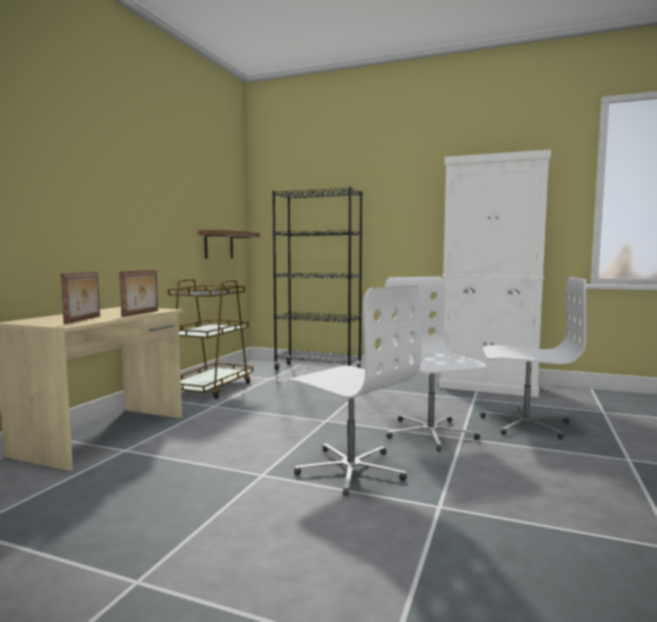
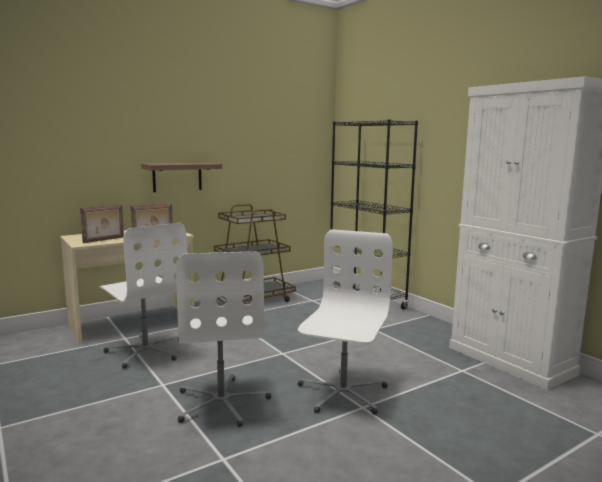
camera: 35 degrees right, 5 degrees up
(219, 245) = (289, 171): shelf -> shelf (177, 177)
(525, 424) = (459, 416): white office chair -> white office chair (146, 351)

